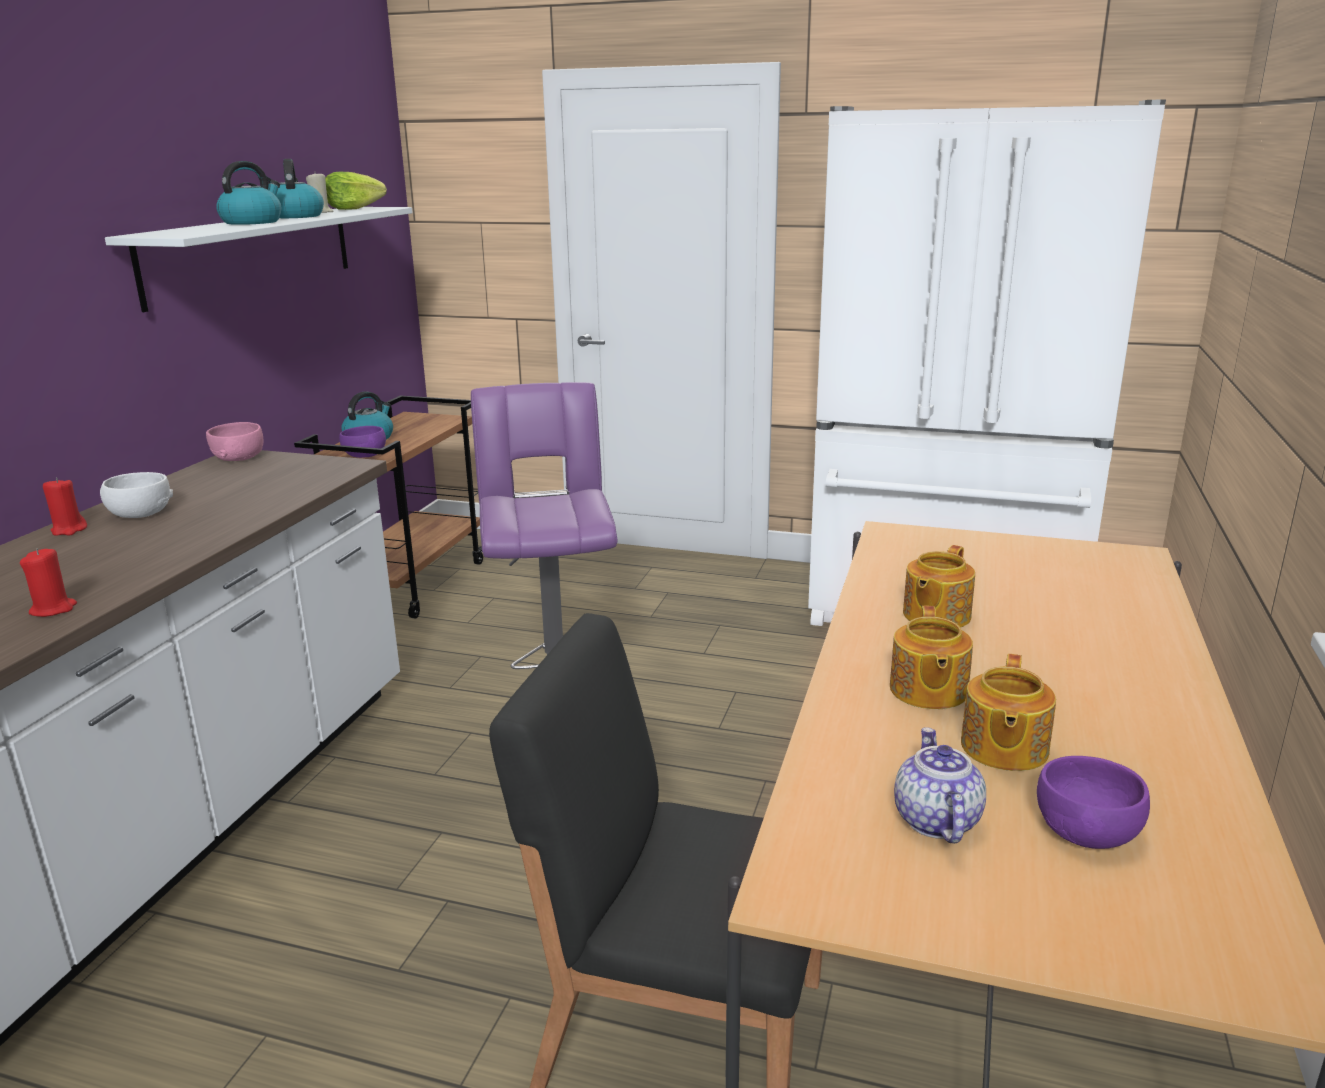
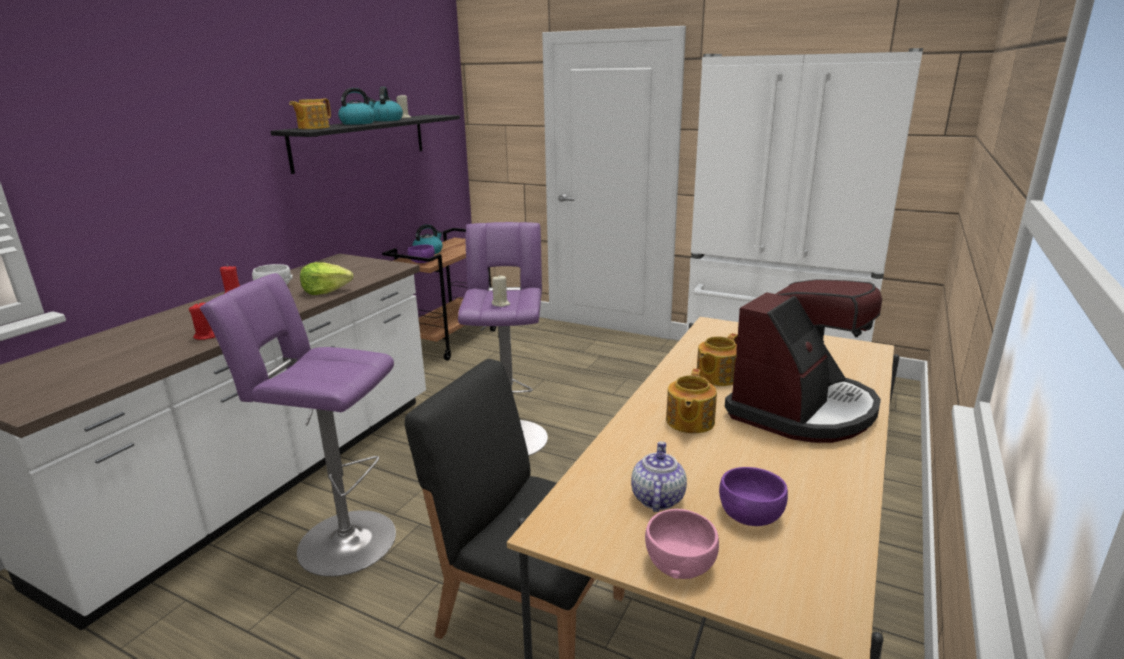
camera: 10 degrees right, 0 degrees up
(238, 457) = (339, 259): pink bowl -> pink bowl (679, 563)
(252, 253) = (361, 141): white shelf -> black shelf
(315, 947) = (340, 540): none -> purple stool
(353, 209) = (424, 116): lettuce -> lettuce (326, 291)
(549, 519) = (500, 304): none -> beige candle
(1002, 748) = (720, 460): teapot -> teapot (313, 128)
(1084, 656) = (802, 409): none -> coffee machine

